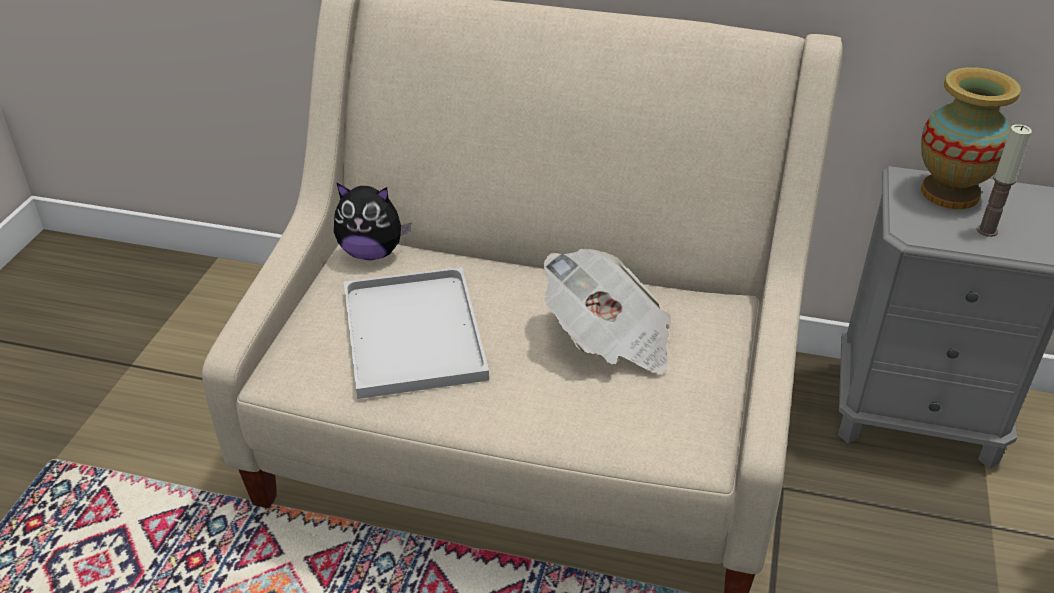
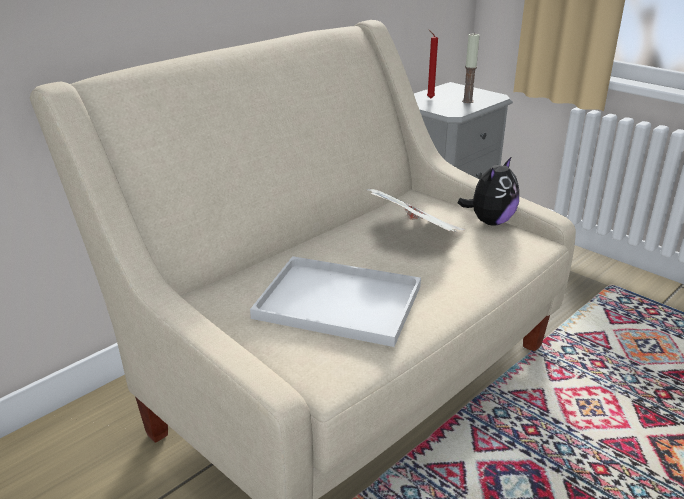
camera: 60 degrees left, 10 degrees down
(372, 253) = (212, 295): plush toy -> plush toy (490, 222)
(950, 193) = (429, 98): vase -> red candle

